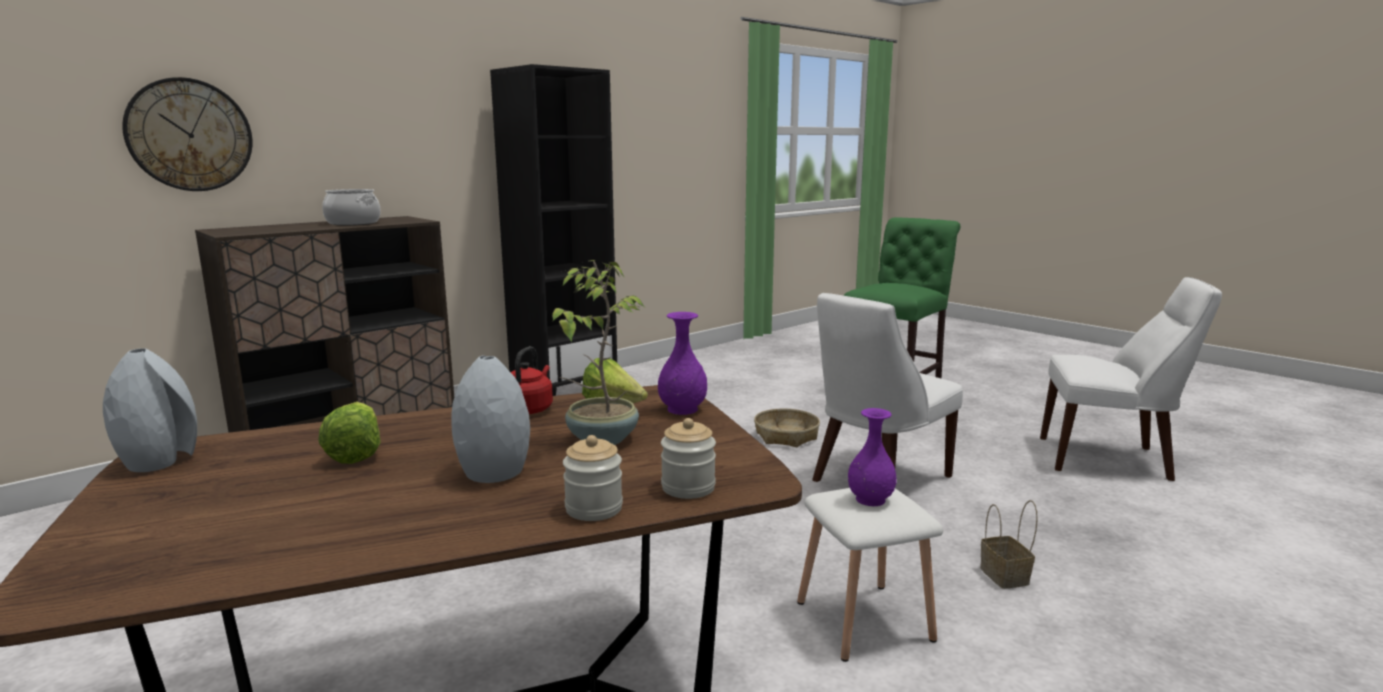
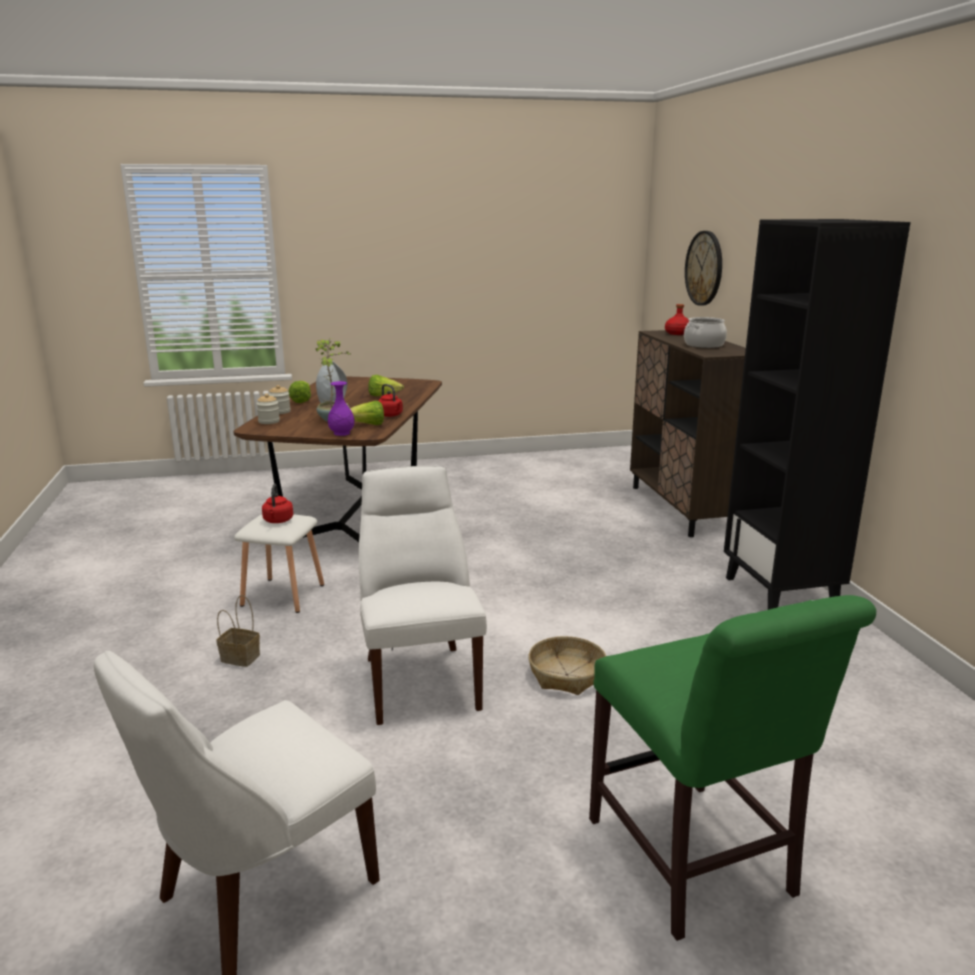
camera: 120 degrees right, 5 degrees up
(161, 461) = (417, 382): grey vase -> none
(248, 229) = (677, 333): none -> red bottle
(453, 527) = (301, 401): none -> lettuce
(870, 499) = (278, 521): purple vase -> red kettle

